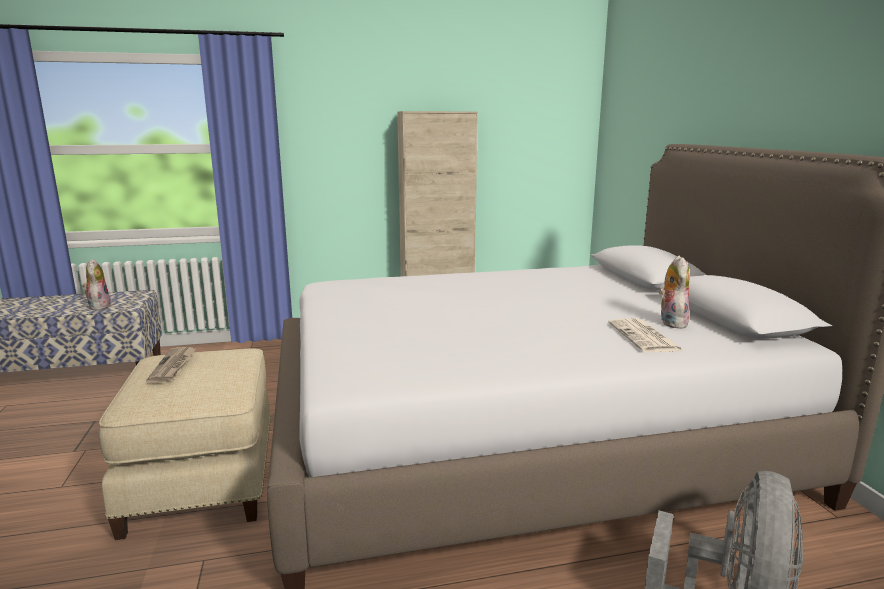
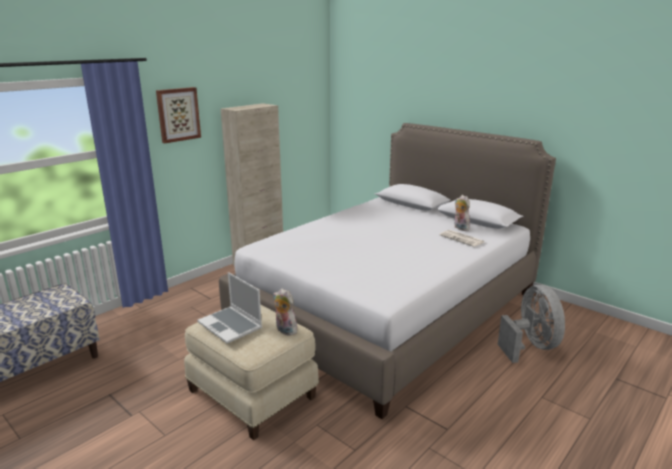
camera: 35 degrees left, 5 degrees up
(98, 306) = (48, 308): plush toy -> plush toy (284, 330)
(173, 366) = (231, 326): newspaper -> laptop
(334, 113) = (178, 114): none -> picture

